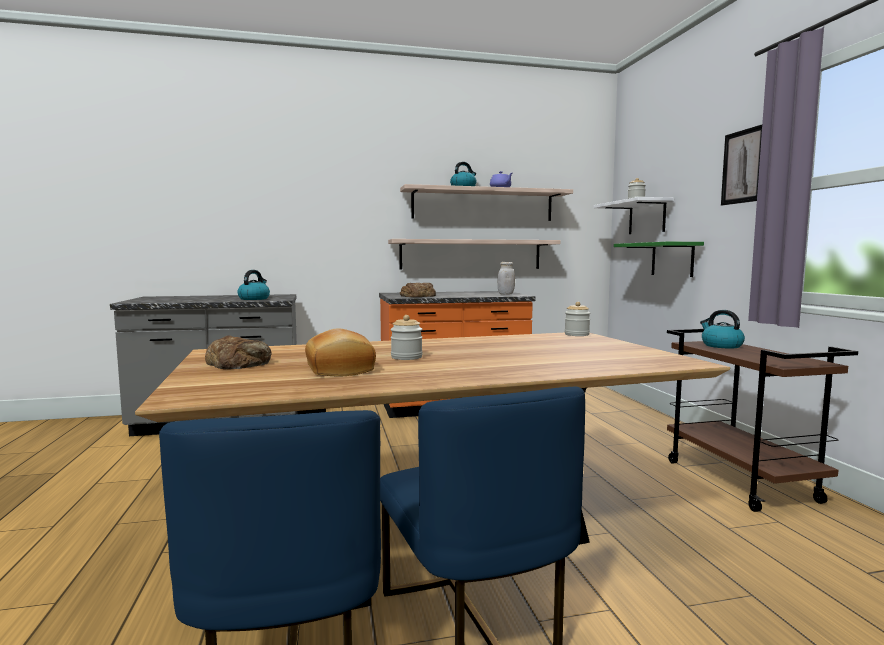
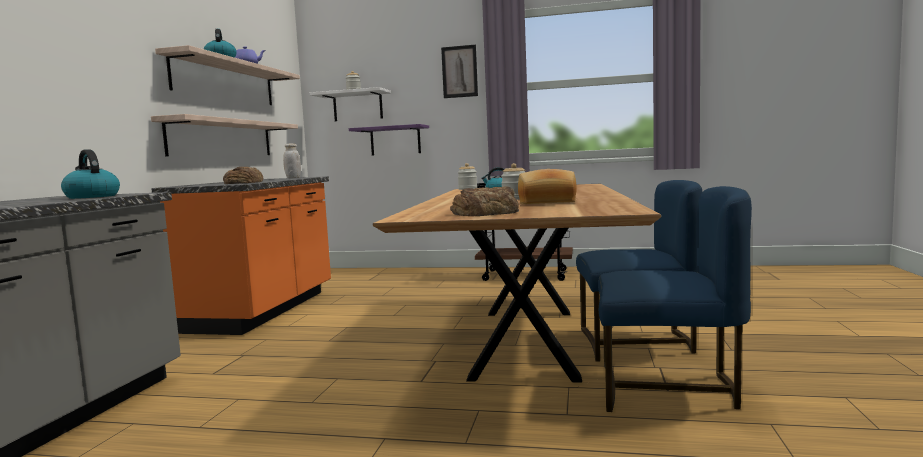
camera: 65 degrees left, 0 degrees up
(672, 259) = (395, 140): green shelf -> purple shelf

